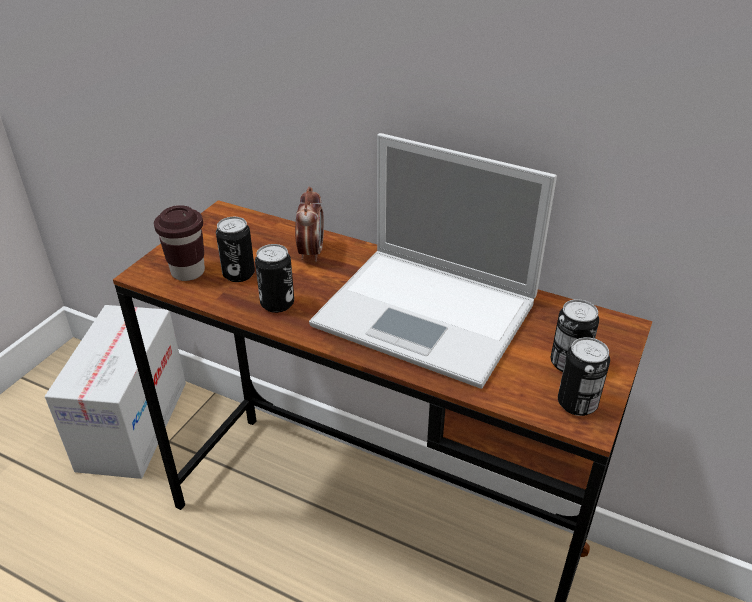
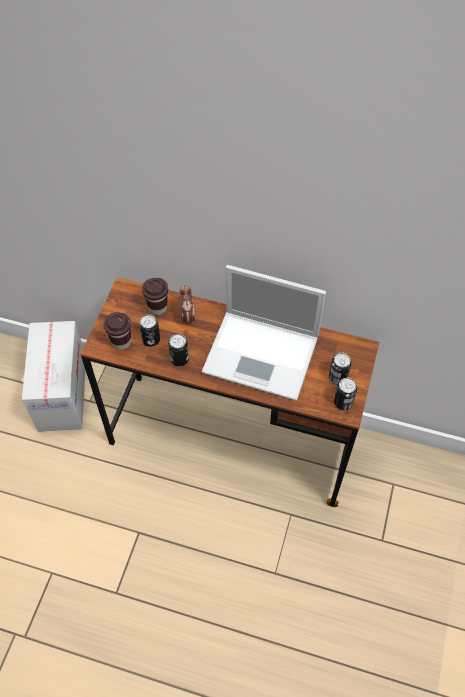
camera: 10 degrees left, 20 degrees up
(266, 238) = (157, 308): none -> brown cup

